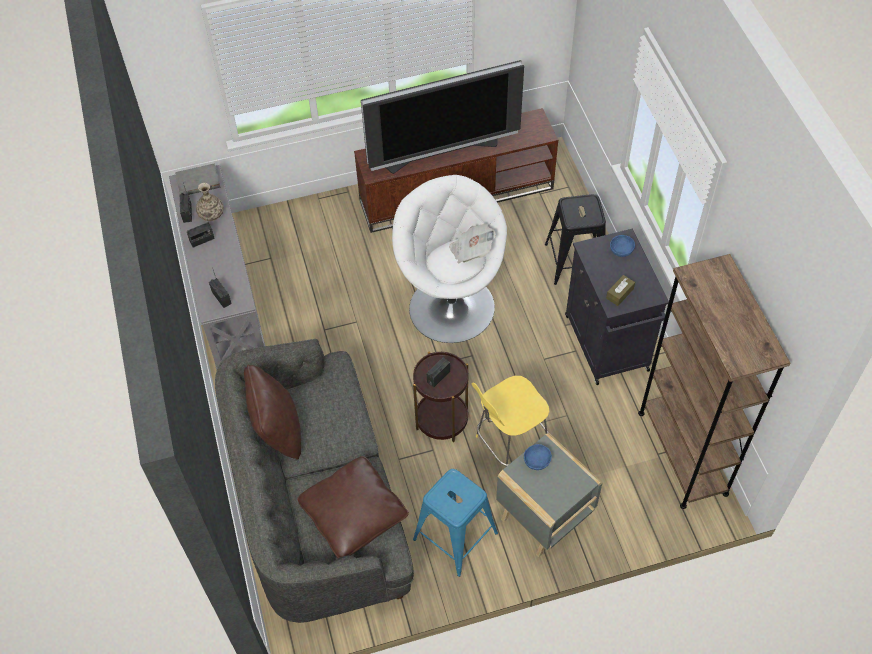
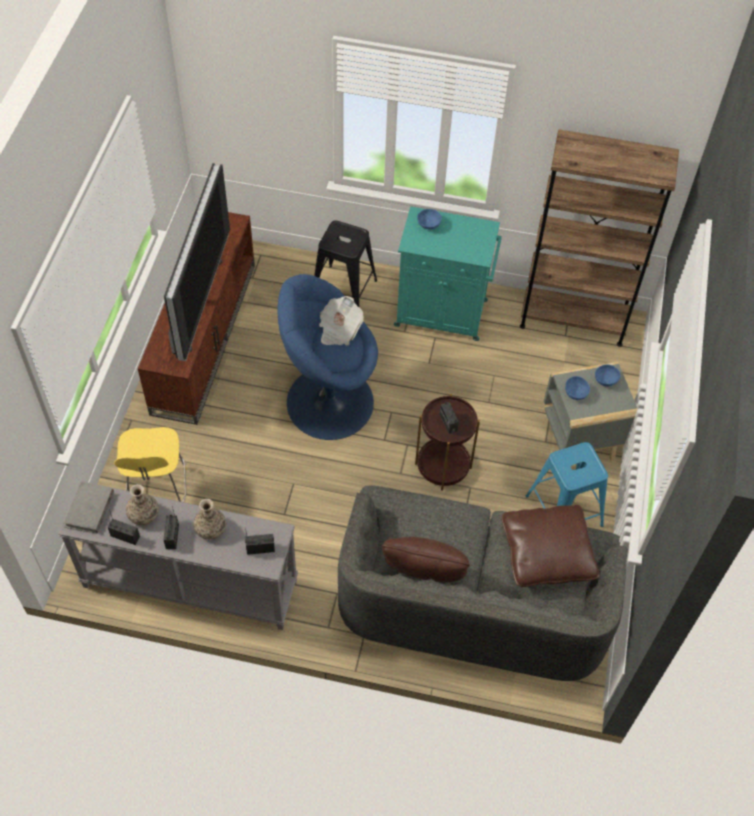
camera: 65 degrees left, 0 degrees up
(222, 259) = (210, 528): none -> vase
(451, 306) = (328, 402): white armchair -> blue armchair
(509, 444) = (498, 429): yellow stool -> yellow stool (158, 495)
(569, 480) = (605, 380): none -> blue bowl
(607, 344) = (443, 313): black cabinet -> turquoise cabinet
(619, 293) = (471, 247): brown tissue box -> none

